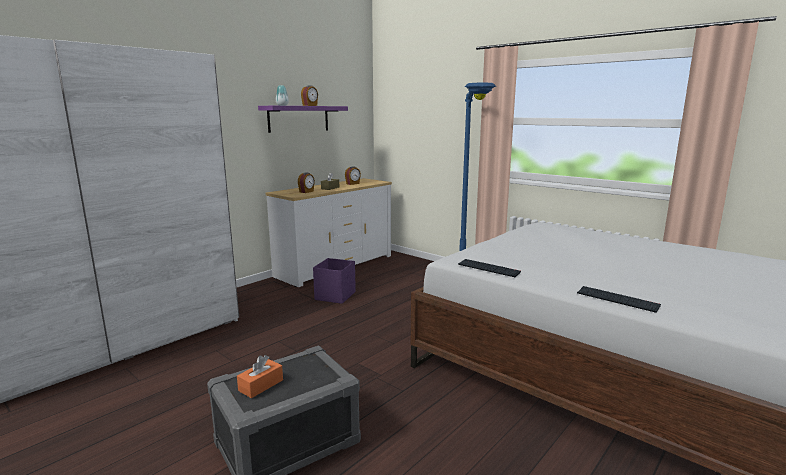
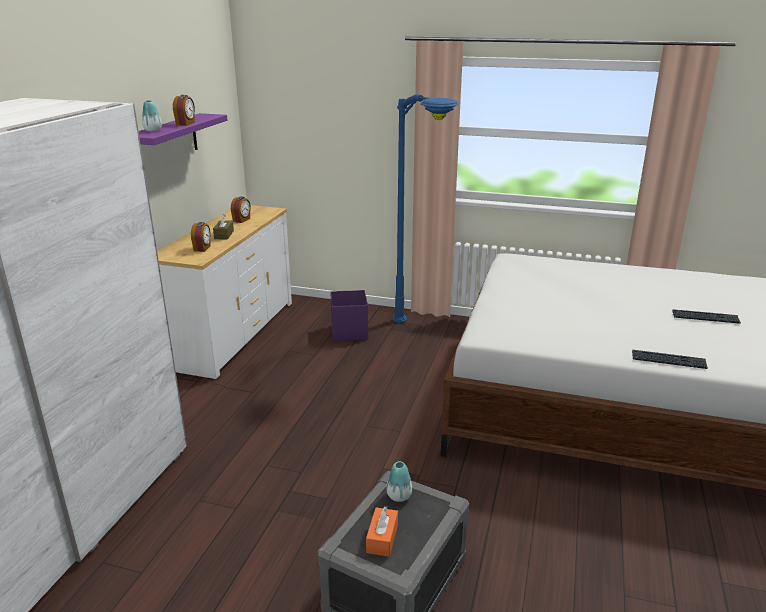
camera: 25 degrees left, 10 degrees up
(306, 363) = (399, 496): none -> vase
(336, 296) = (276, 381): purple storage box -> purple storage box (349, 332)
(488, 269) = (531, 343): keyboard -> keyboard (705, 317)

